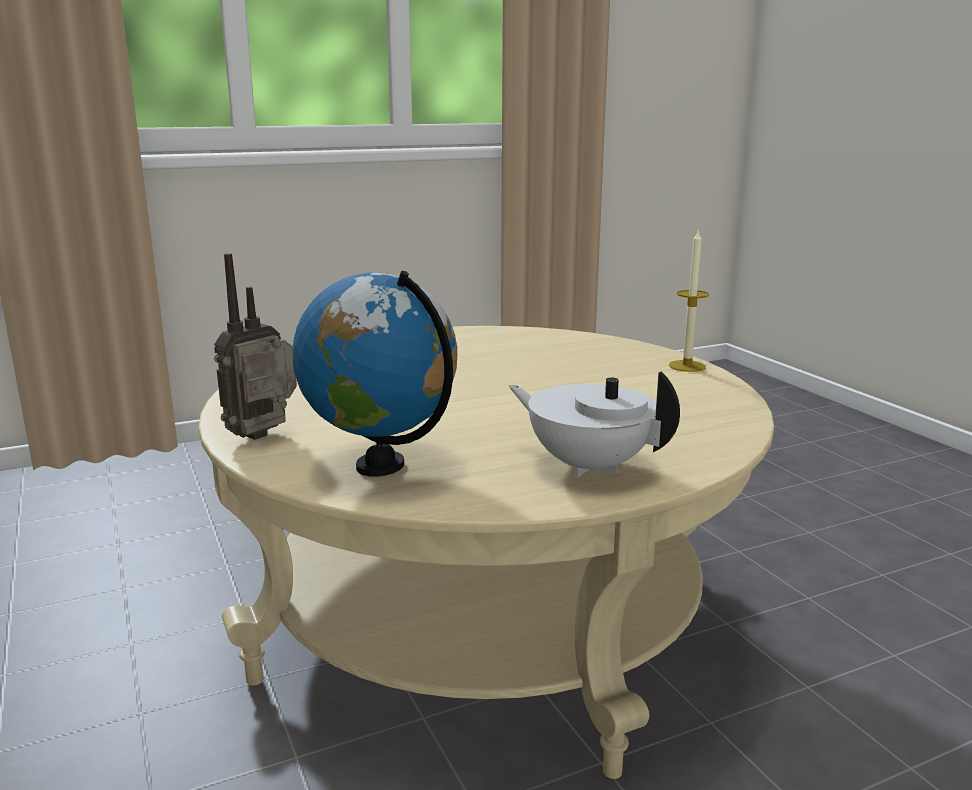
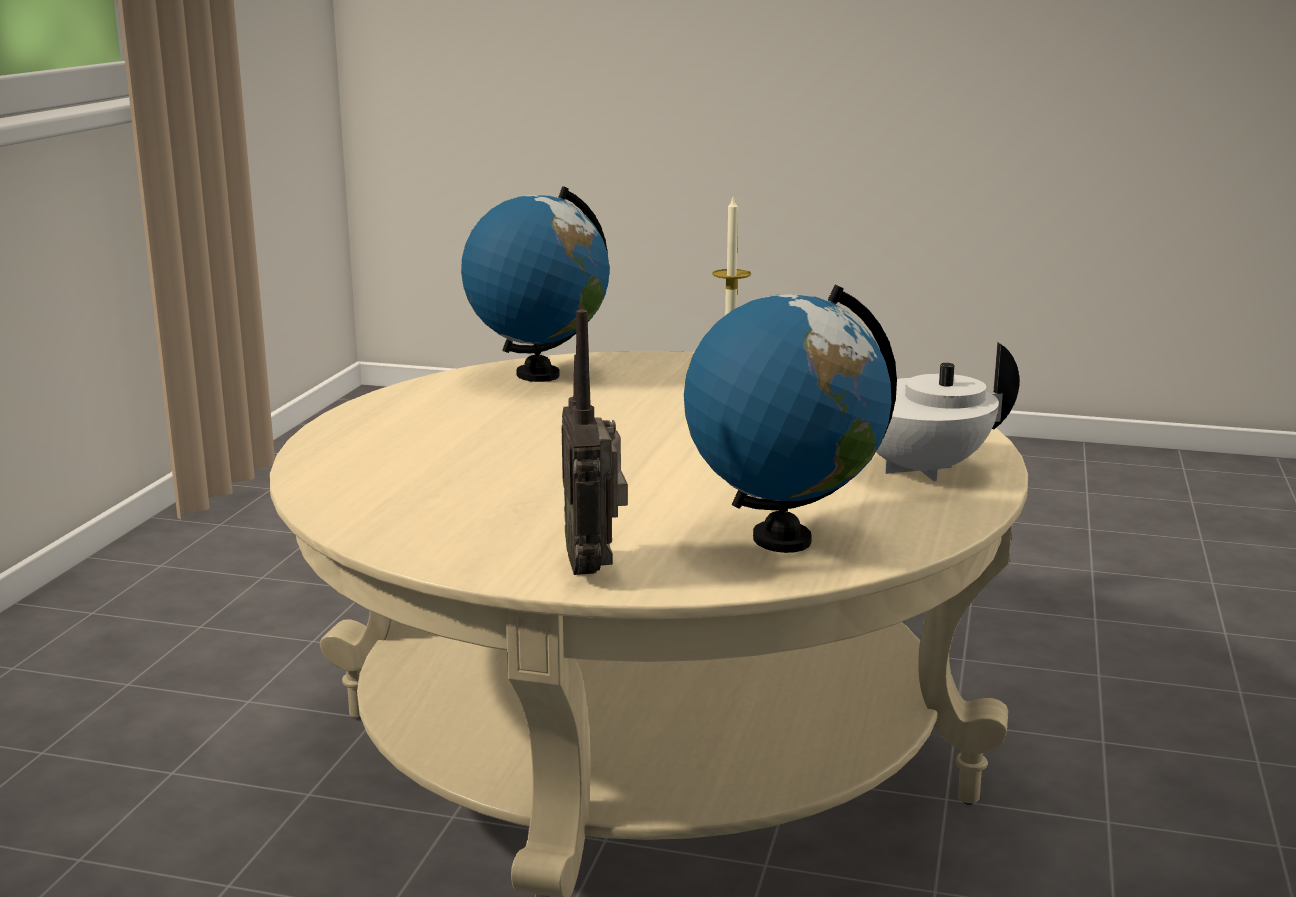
camera: 50 degrees left, 0 degrees up
(554, 340) = (537, 375): none -> globe

